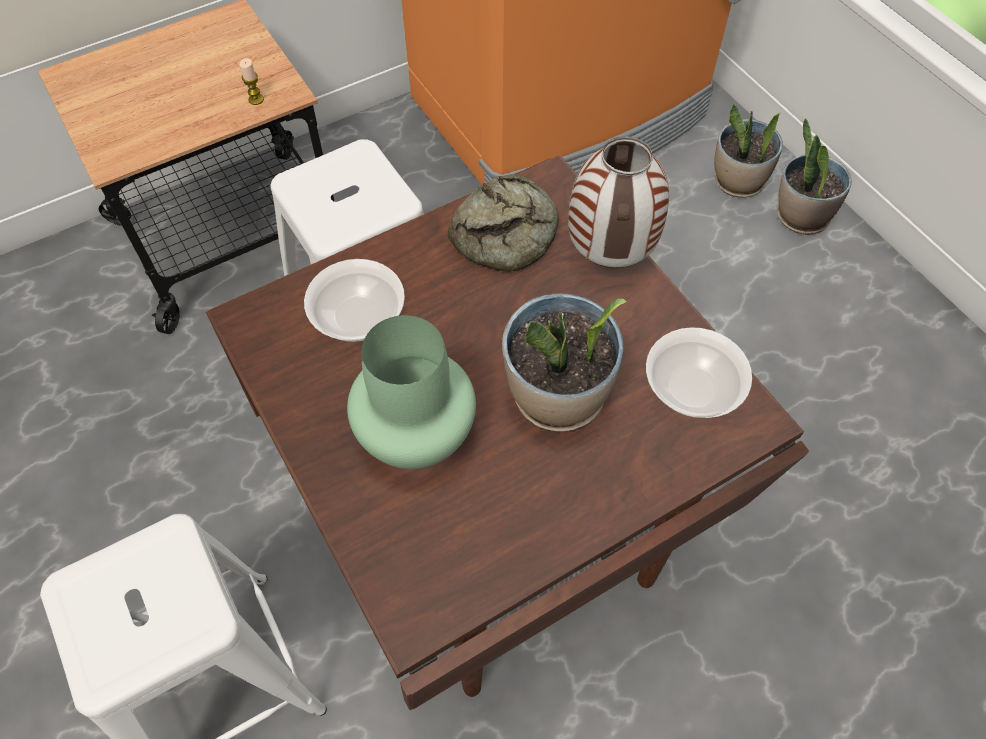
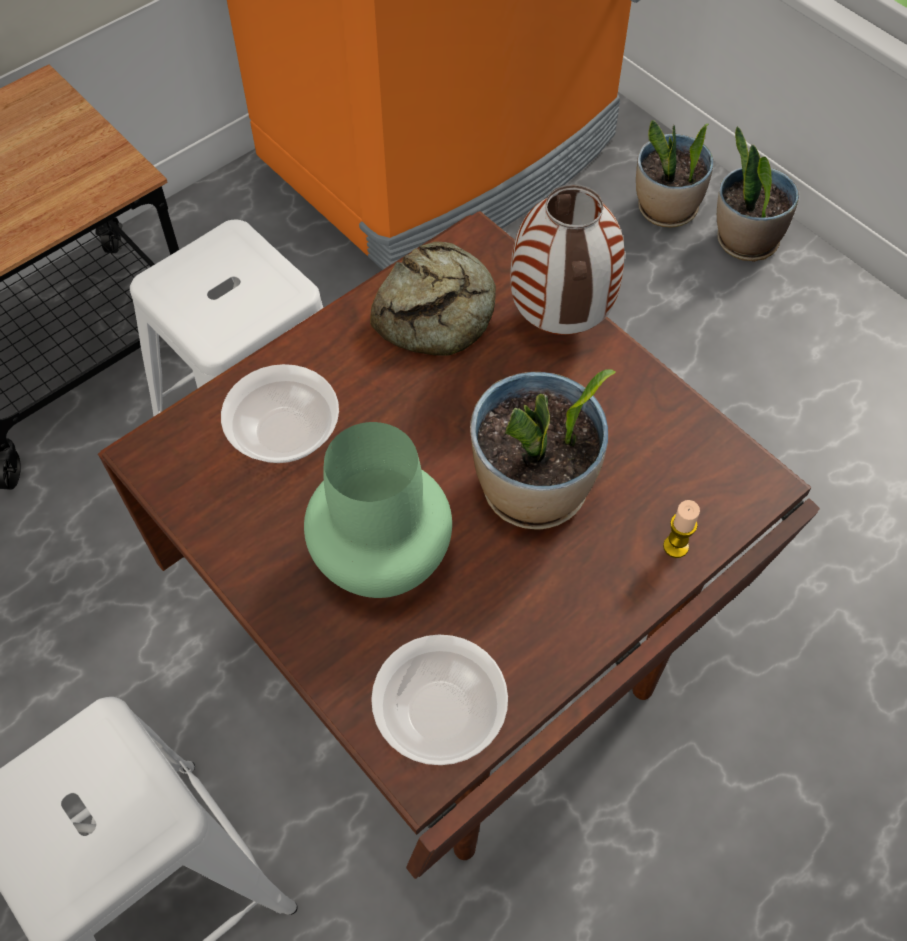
camera: 10 degrees left, 0 degrees up
(256, 99) = (91, 188): candle -> candle (675, 546)
(692, 388) = (681, 457): bowl -> bowl (439, 712)

